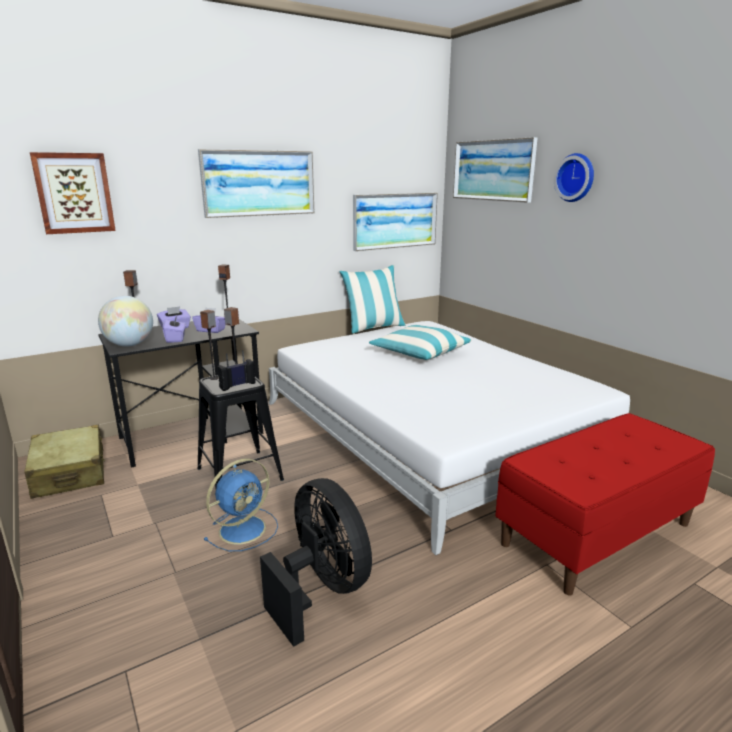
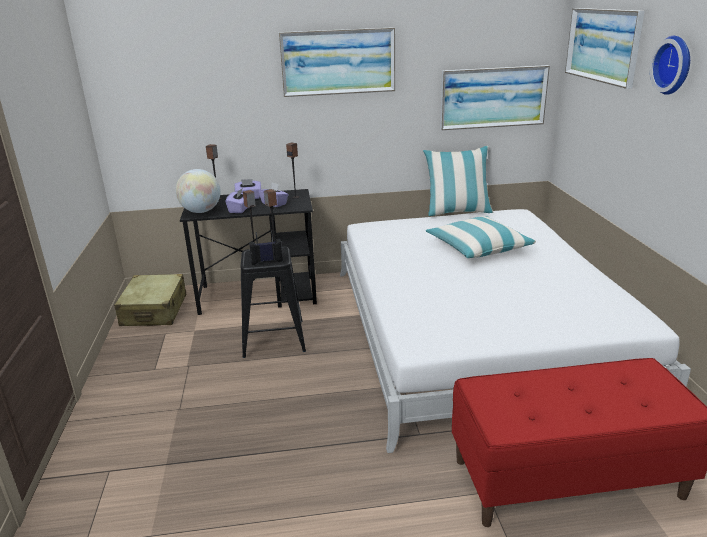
camera: 25 degrees right, 5 degrees up
(74, 193) = (171, 76): picture -> none
(244, 528) = (248, 387): blue fan -> none
(321, 589) = (273, 454): black fan -> none

